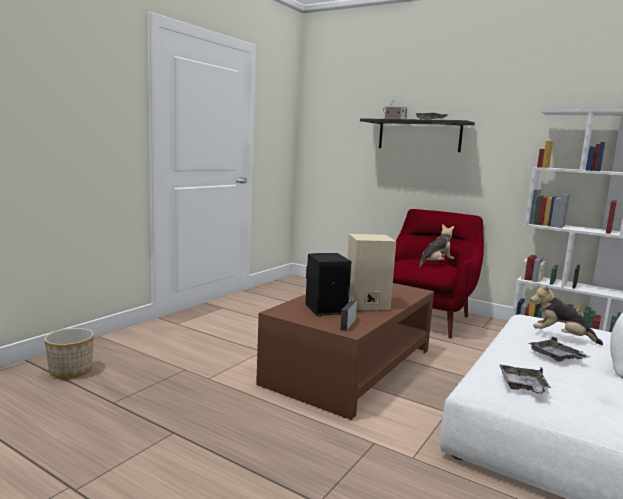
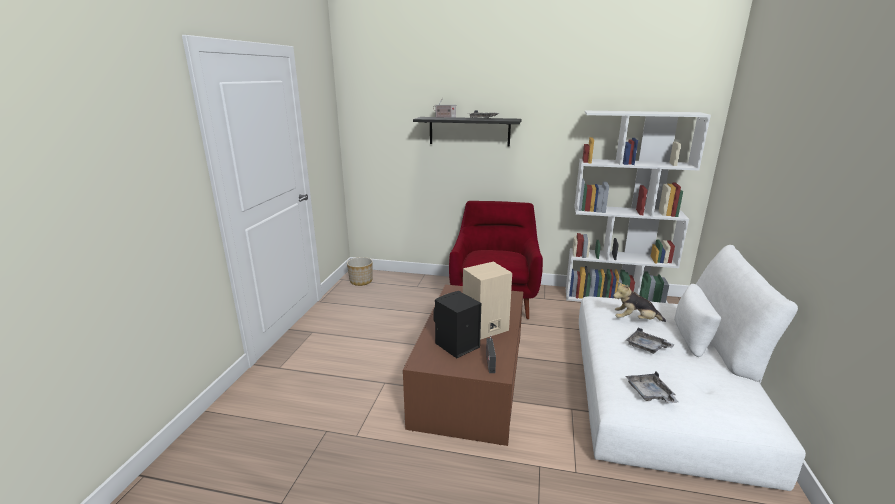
camera: 20 degrees left, 10 degrees up
(71, 371) = (205, 473): planter -> planter (361, 281)
(435, 264) = (505, 254): plush toy -> none

